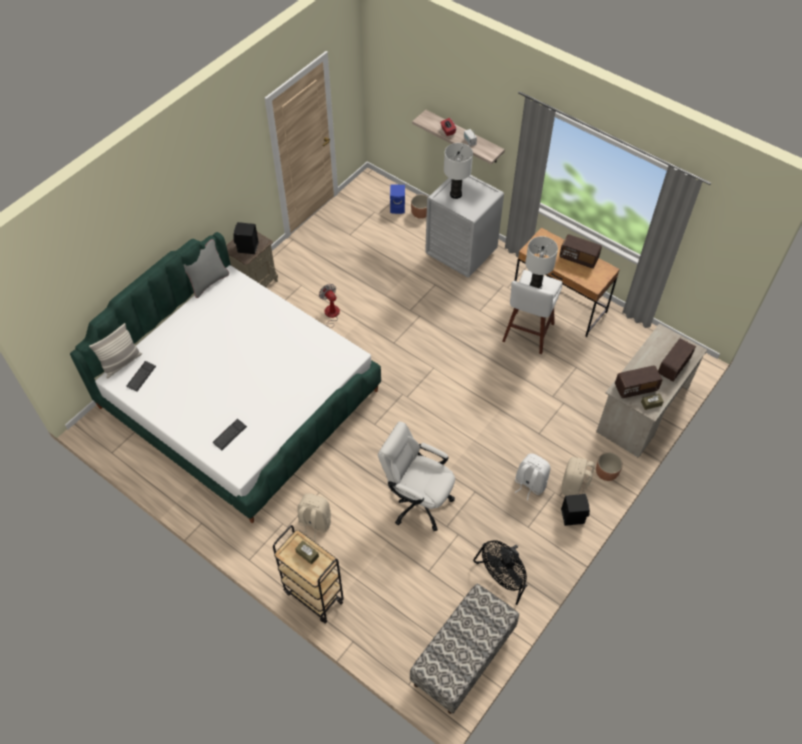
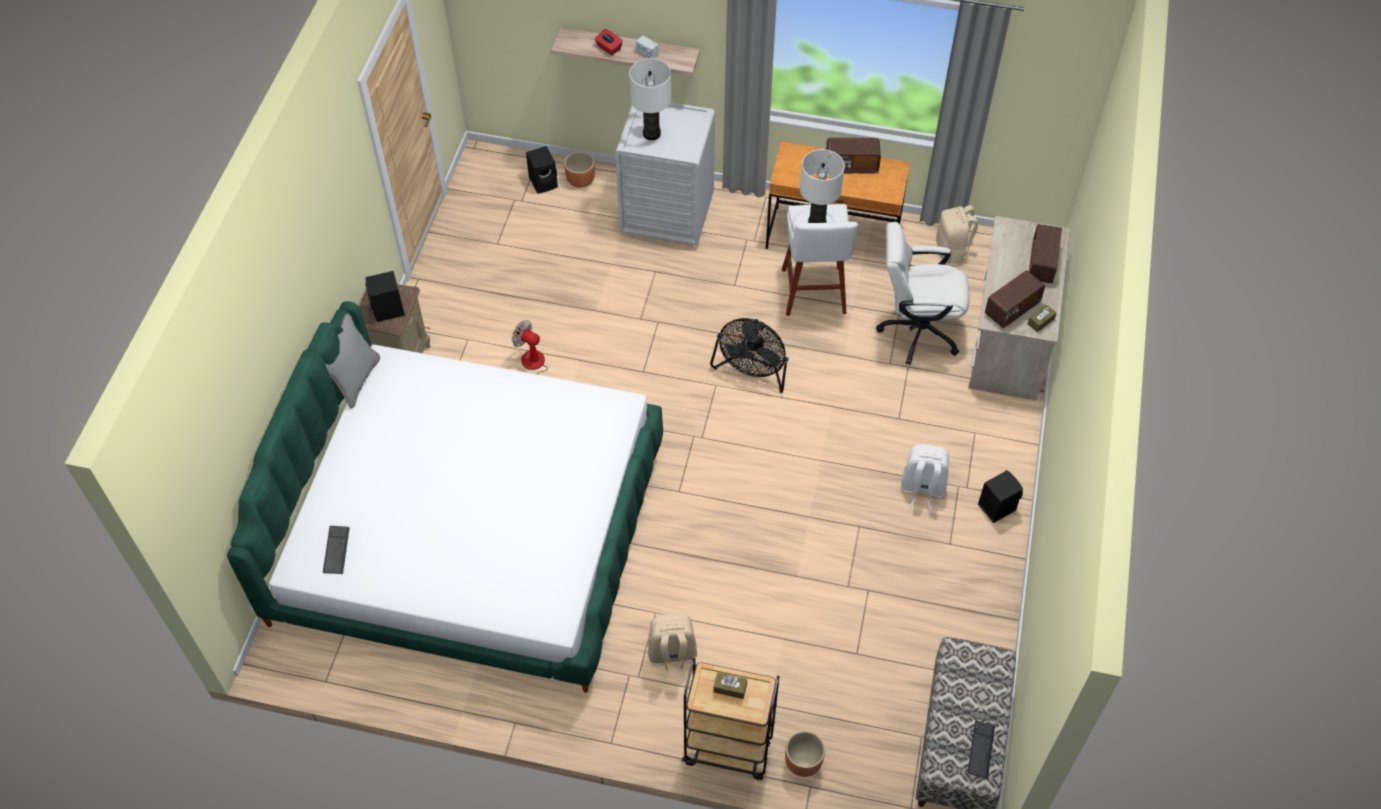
camera: 25 degrees left, 0 degrees up
(121, 363) = (295, 543): pillow -> none
(229, 435) = (514, 579): keyboard -> keyboard (981, 750)
(398, 207) = (544, 182): blue speaker -> black speaker
(417, 502) = (792, 571): white office chair -> white office chair (915, 332)
(503, 574) = (952, 616): black fan -> black fan (751, 368)
(574, 487) = (979, 469): beige backpack -> beige backpack (953, 250)
(606, 473) = (1008, 435): brown planter -> brown planter (803, 762)

